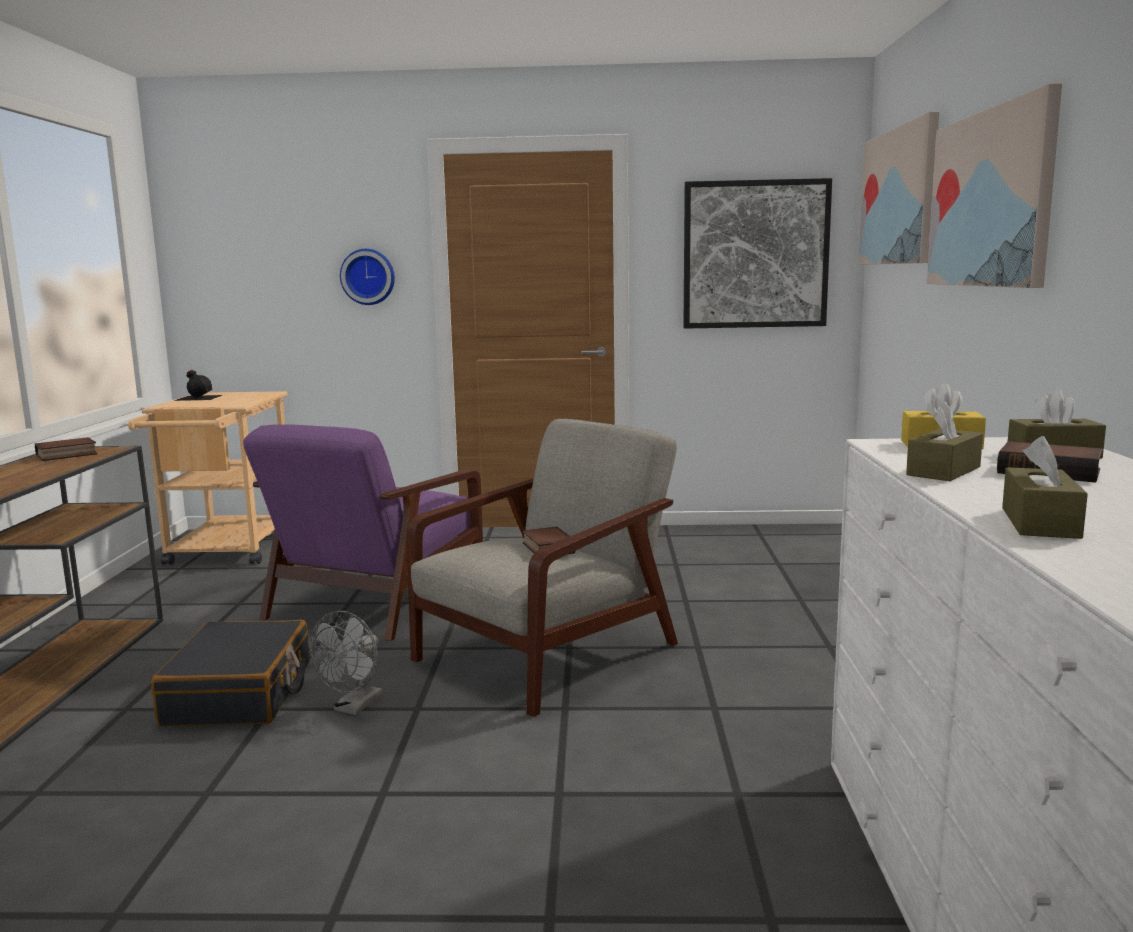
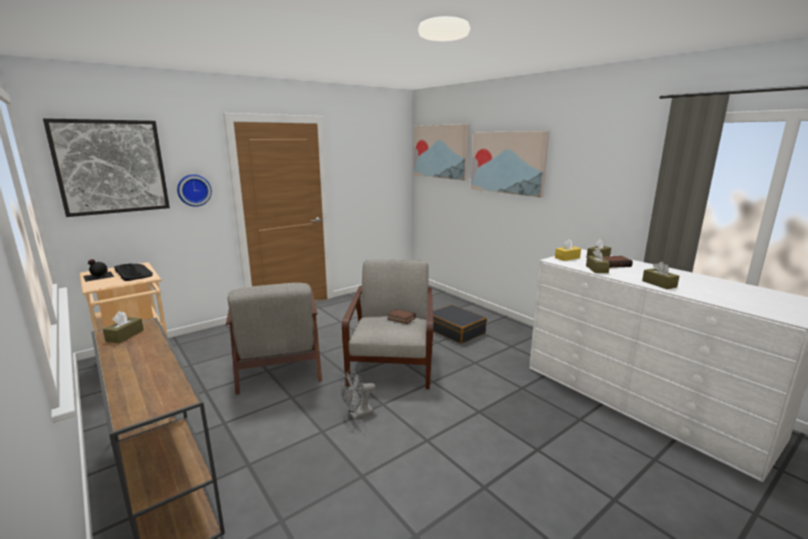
camera: 40 degrees left, 5 degrees up
(66, 455) = (125, 335): book -> brown tissue box
(239, 398) = (133, 272): none -> keyboard
(240, 693) = (295, 431): black suitcase -> black suitcase (456, 331)
(354, 707) = (357, 414): grey fan -> grey fan turned 75 degrees clockwise
(375, 600) = (278, 365): purple armchair -> grey armchair
(755, 254) = (375, 171): picture -> picture (111, 167)

